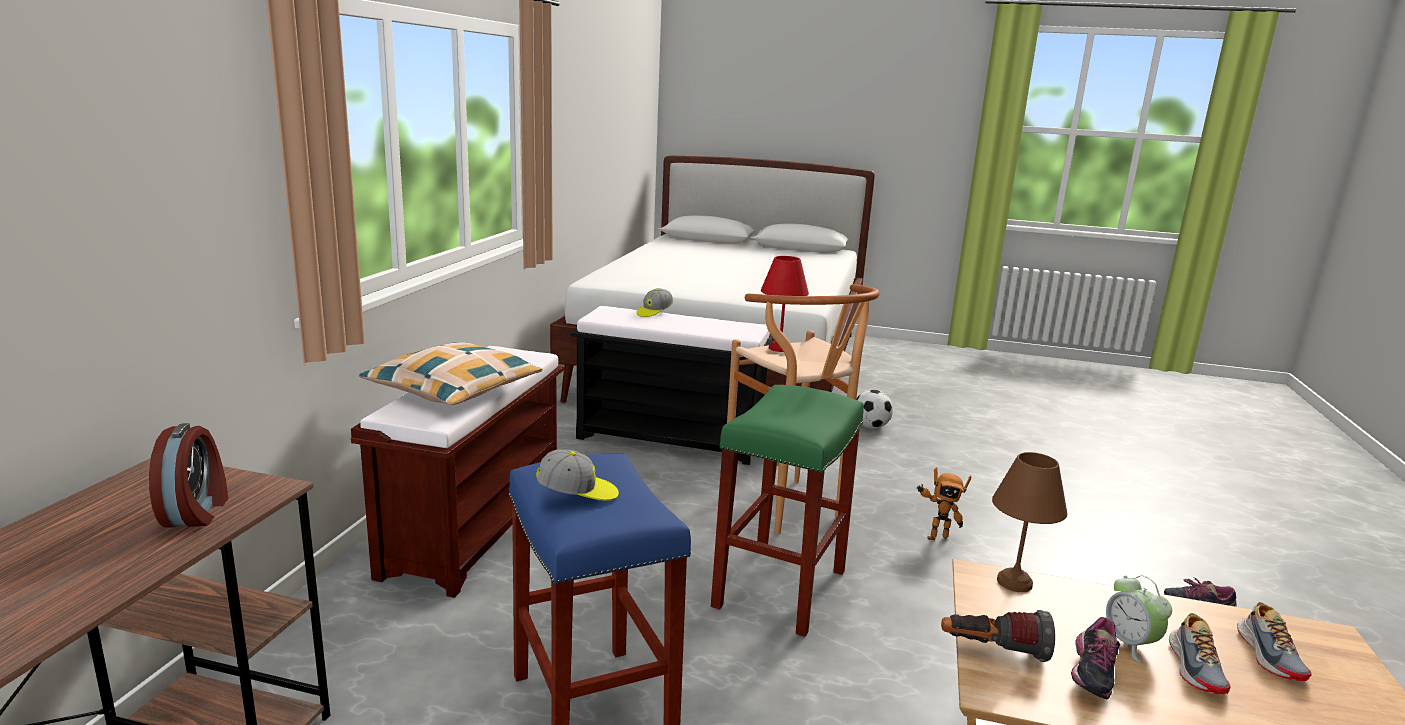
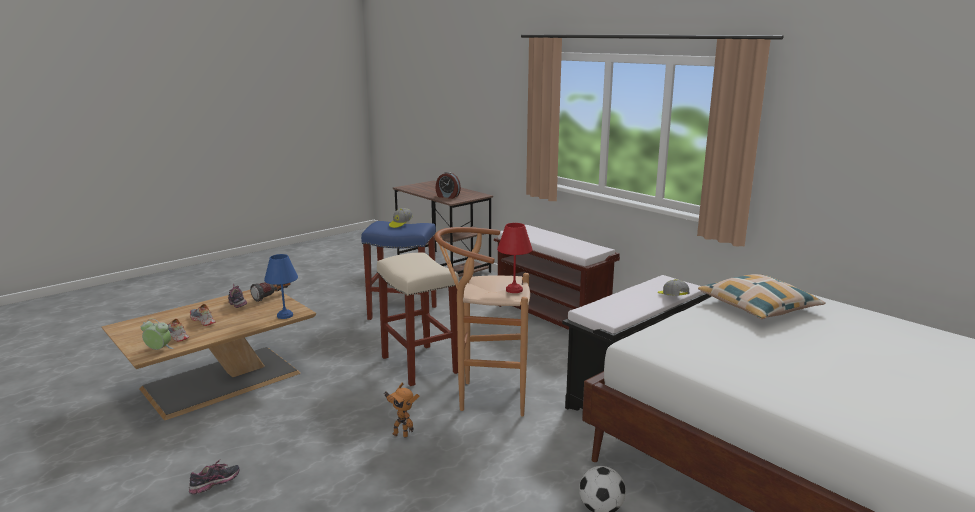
camera: 125 degrees right, 0 degrees up
(454, 389) = (547, 236): pillow -> pillow (758, 306)
(780, 587) = (420, 365): green stool -> beige stool
(936, 536) = (401, 434): toy robot -> toy robot turned 90 degrees counterclockwise
(1015, 583) = (284, 315): brown table lamp -> blue table lamp
(1129, 644) = (229, 317): alarm clock -> alarm clock (159, 350)

